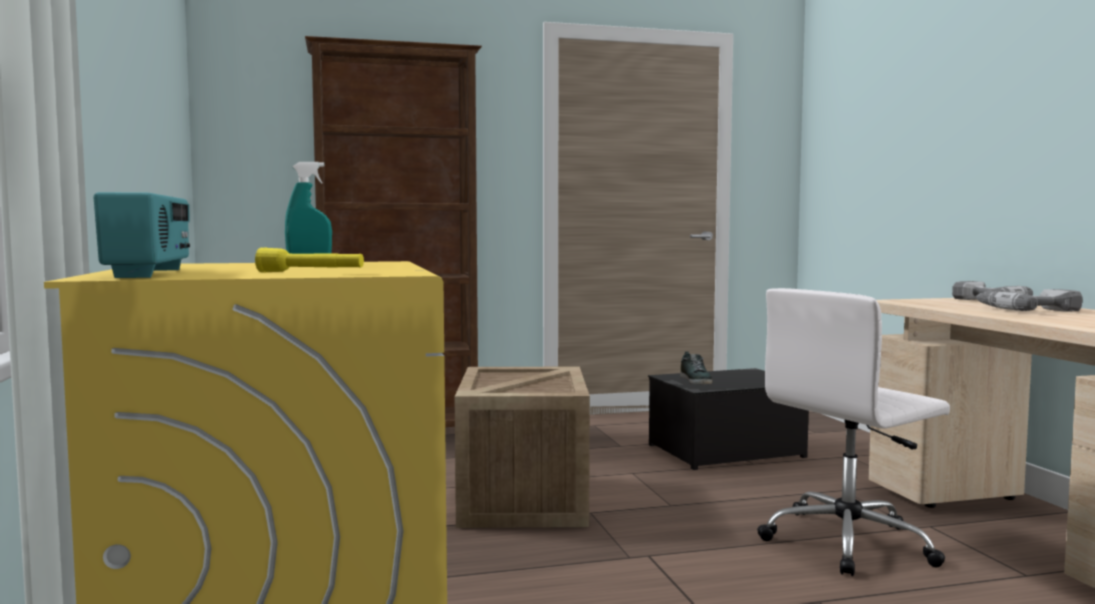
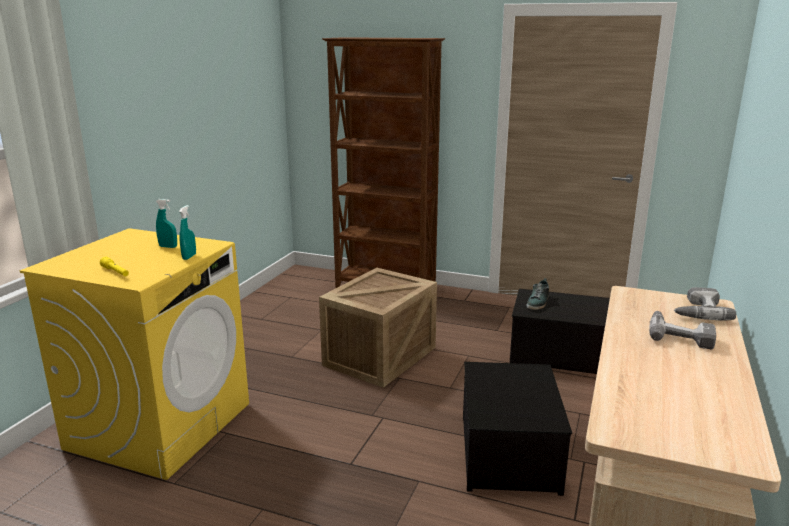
camera: 35 degrees right, 15 degrees up
(151, 273) = (73, 260): radio -> none
(392, 265) = (189, 257): none -> turquoise spray bottle
(849, 542) = (507, 452): white office chair -> storage box

